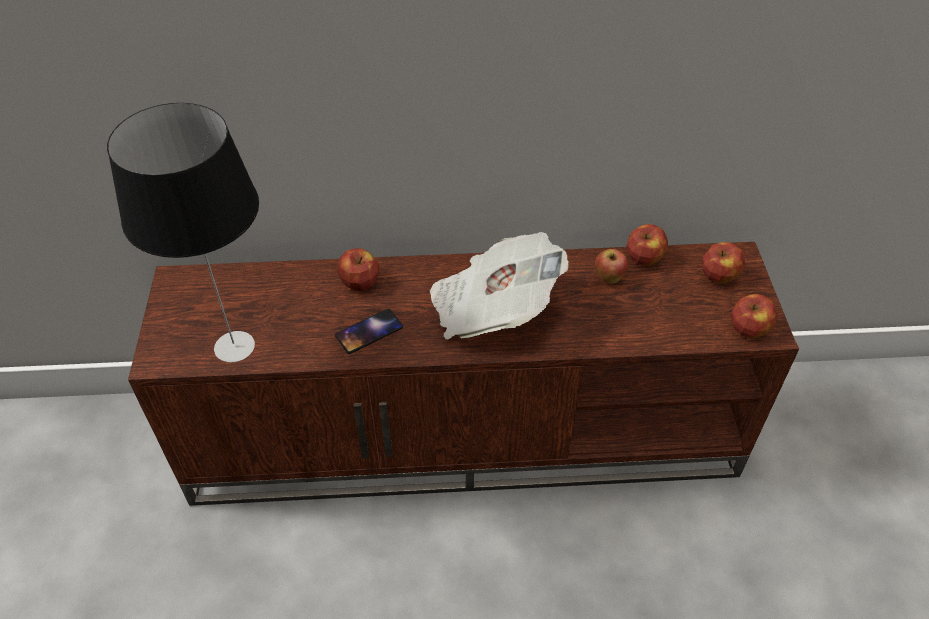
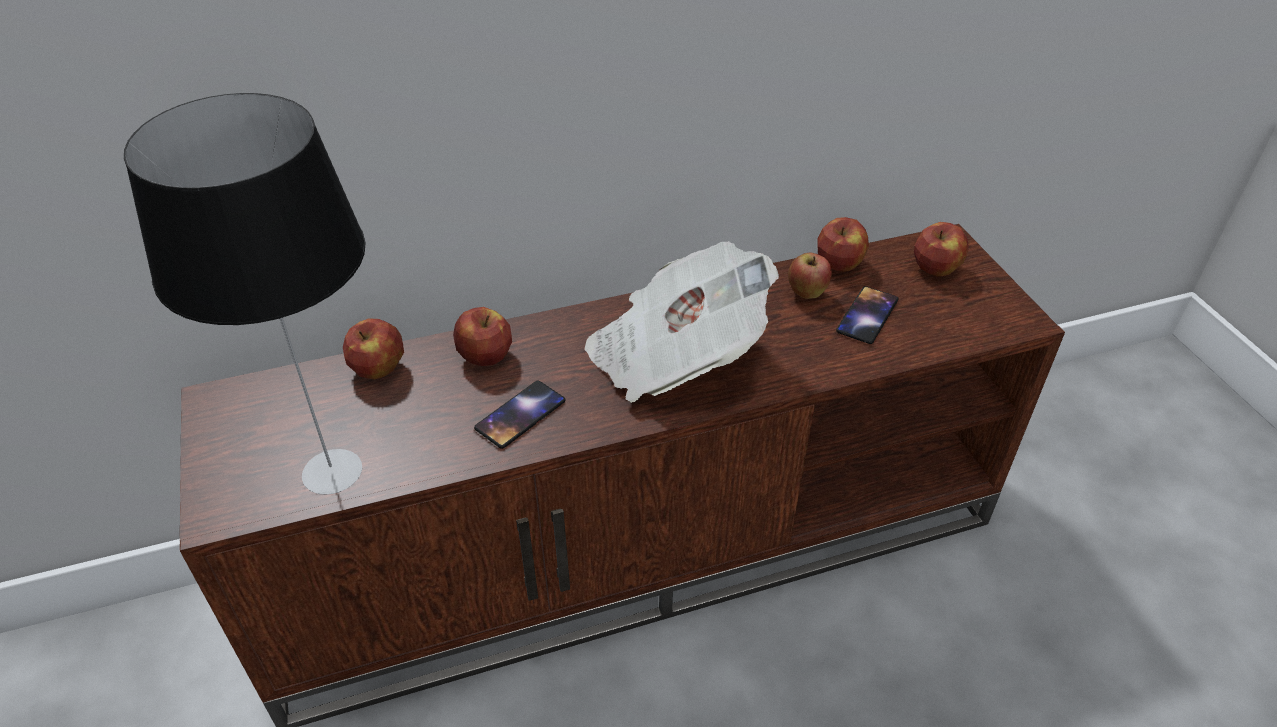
camera: 15 degrees left, 5 degrees down
(647, 305) = (867, 315): none -> phone
(749, 329) = (999, 321): apple -> apple (379, 368)

